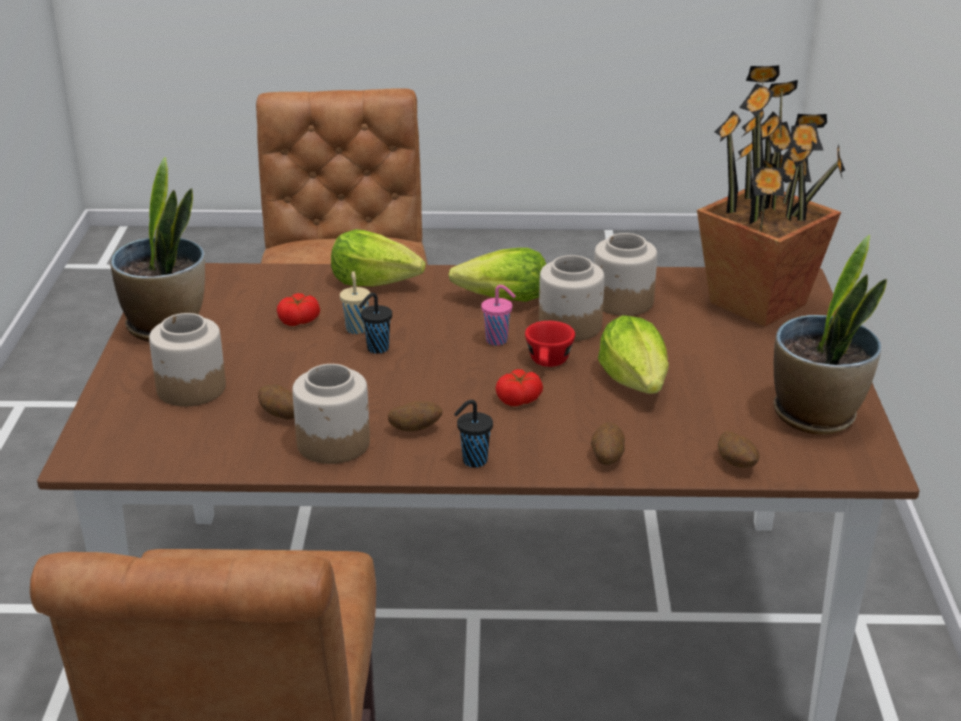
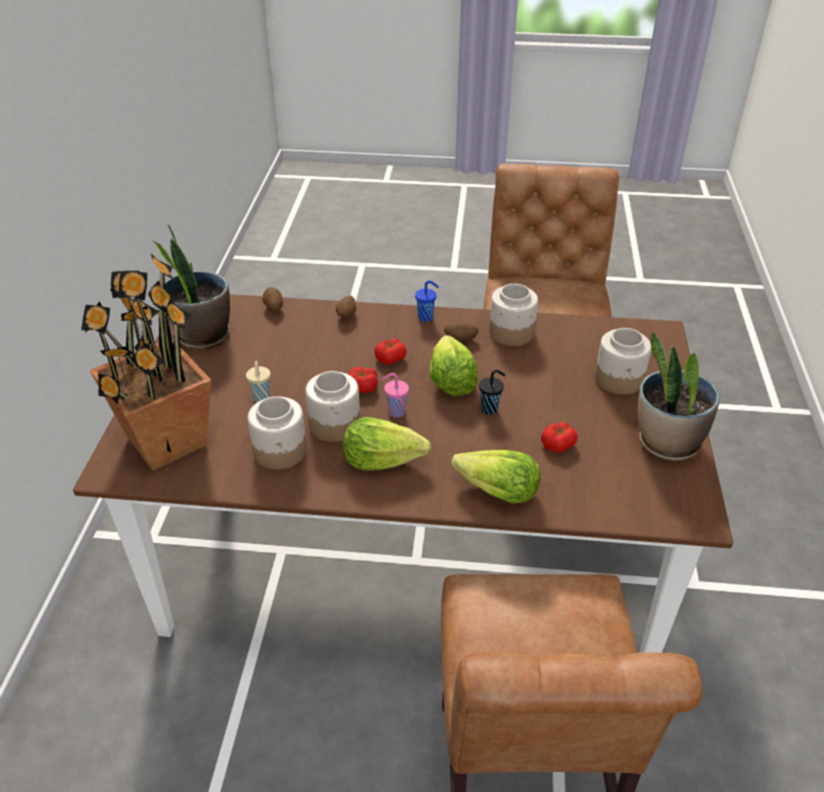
camera: 175 degrees left, 10 degrees up
(280, 415) = (549, 354): potato -> none
(356, 328) = (508, 432): beige cup -> beige cup (261, 398)
(473, 461) = (426, 317): black cup -> blue cup
(548, 364) = (362, 387): red cup -> tomato
(636, 382) = (306, 368): lettuce -> lettuce (450, 381)

